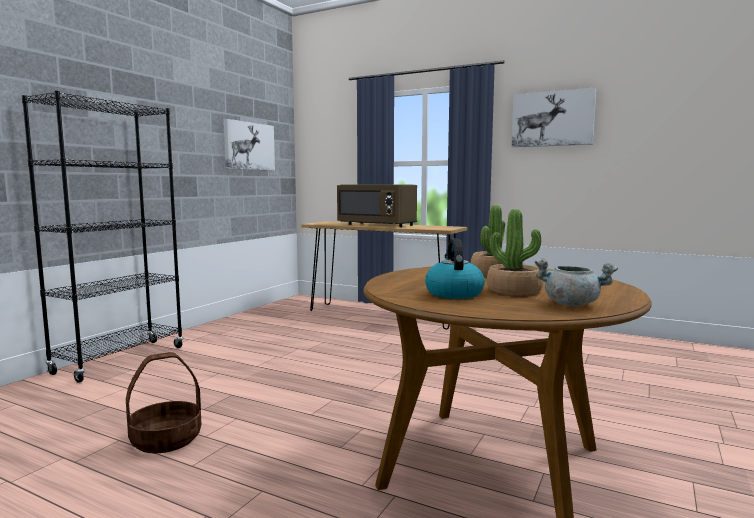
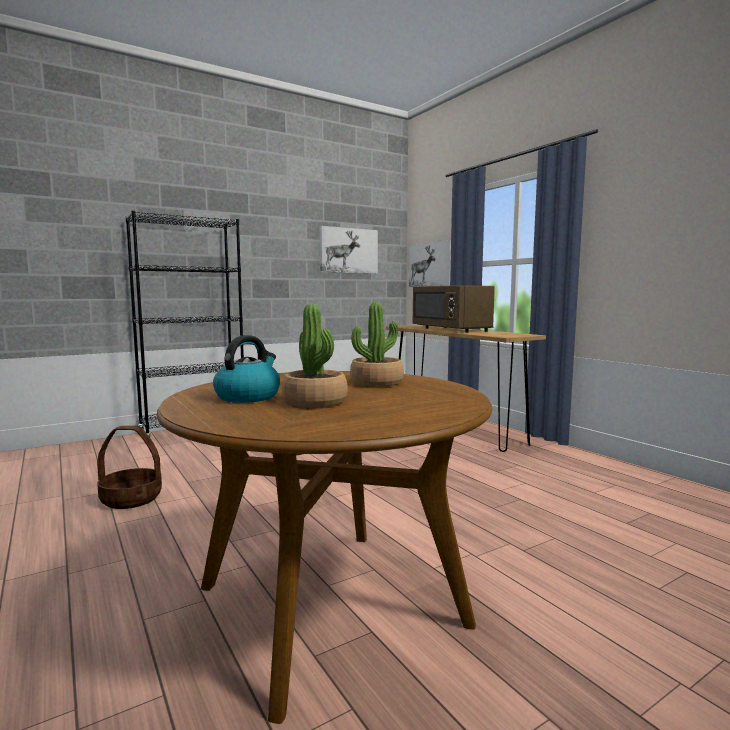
camera: 30 degrees right, 0 degrees up
(552, 119) = (660, 196): picture -> picture (431, 265)
(572, 304) = (307, 423): grey cooking pot -> none

